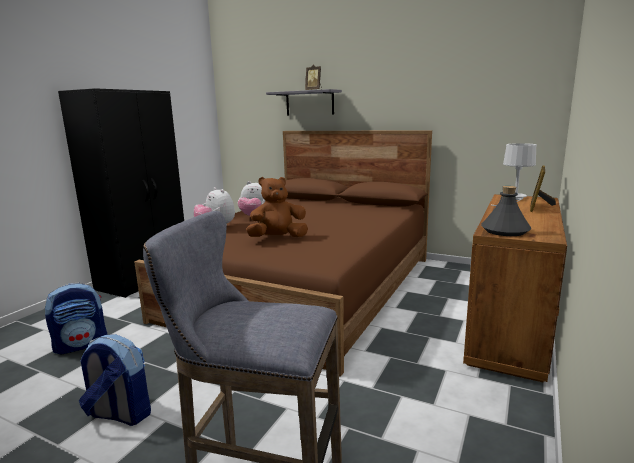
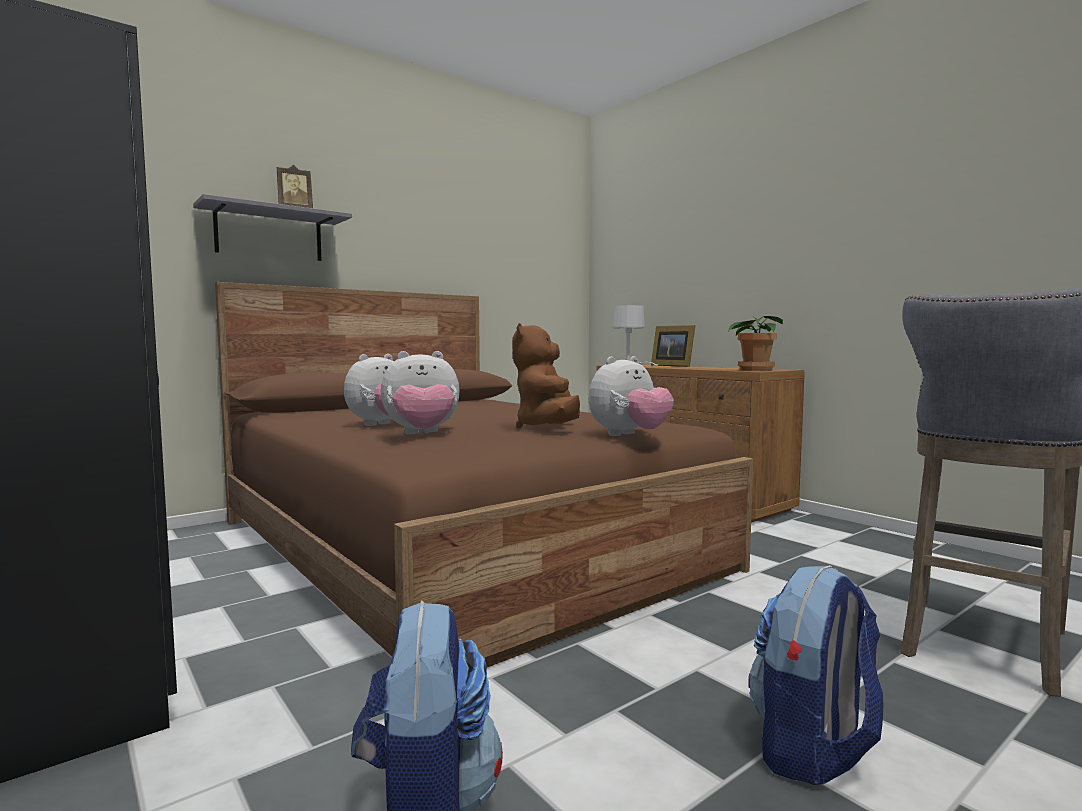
camera: 65 degrees left, 10 degrees down
(263, 254) = (629, 435): none -> plush toy
(505, 231) = (754, 370): grey bottle -> potted plant

